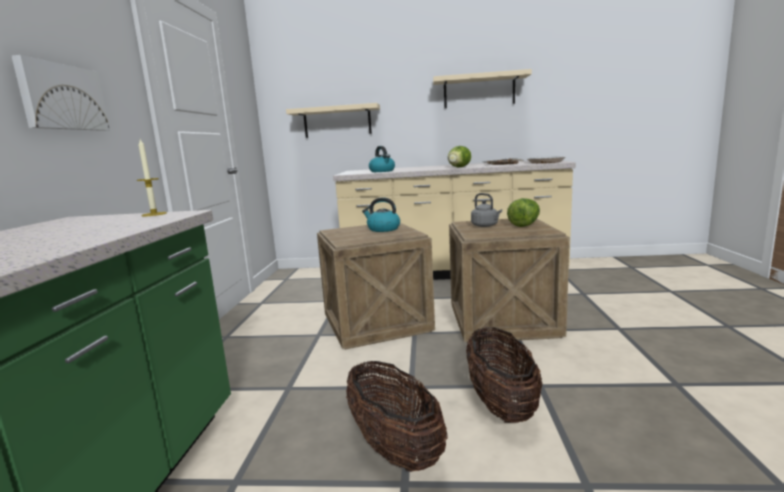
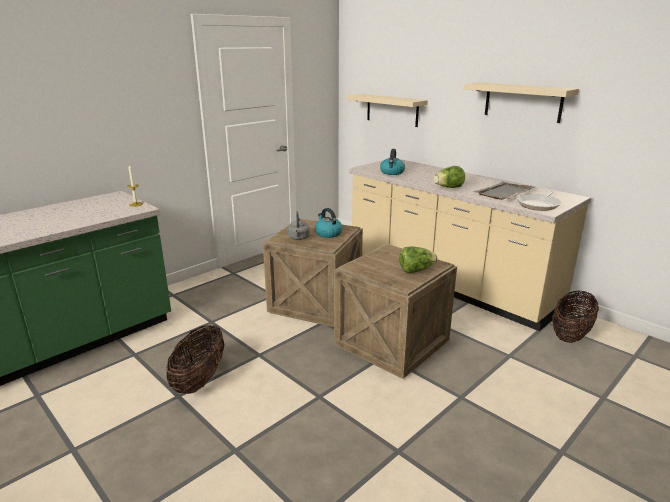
camera: 40 degrees right, 10 degrees up
(62, 97) = (128, 122): picture -> none
(486, 226) = (390, 259): grey kettle -> grey kettle (299, 238)
(501, 404) = (279, 392): basket -> basket (570, 335)

